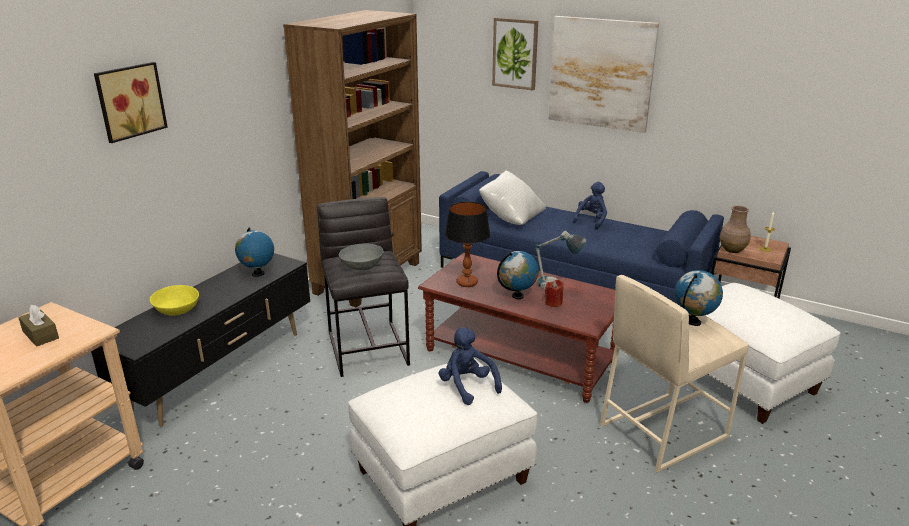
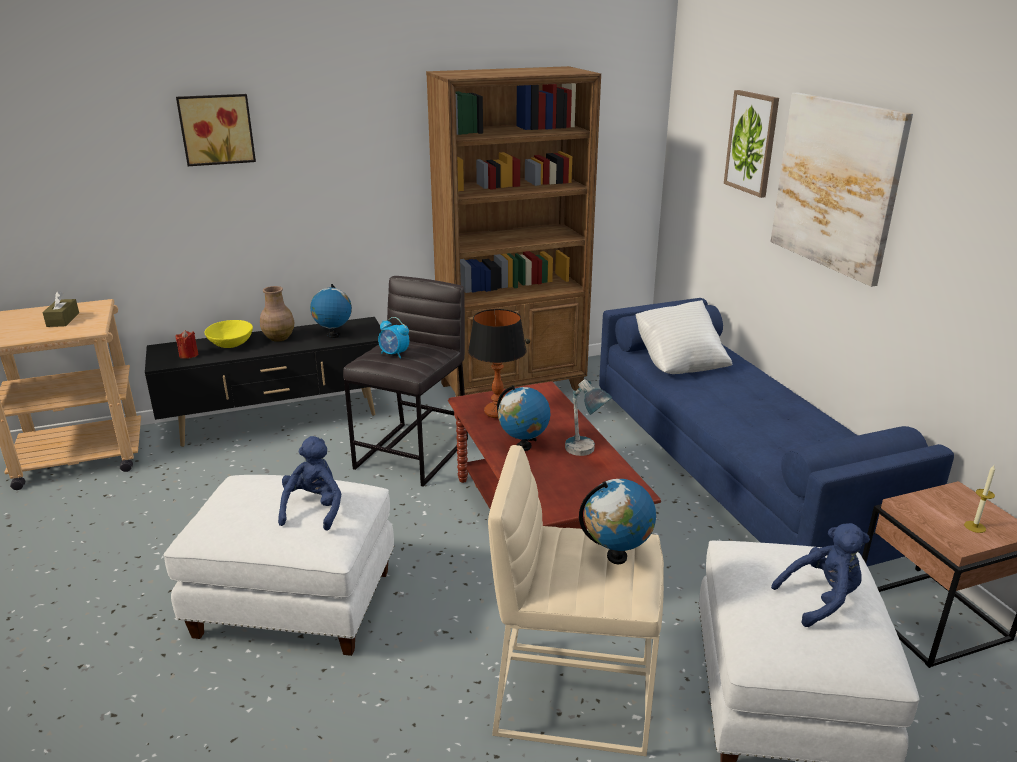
camera: 40 degrees right, 0 degrees up
(362, 266) = (394, 354): grey bowl -> alarm clock
(553, 303) = (548, 470): red candle -> red candle (188, 355)
(591, 220) = (779, 399): blue plush toy -> blue plush toy (821, 599)
(731, 250) = (911, 505): brown vase -> brown vase (279, 338)

